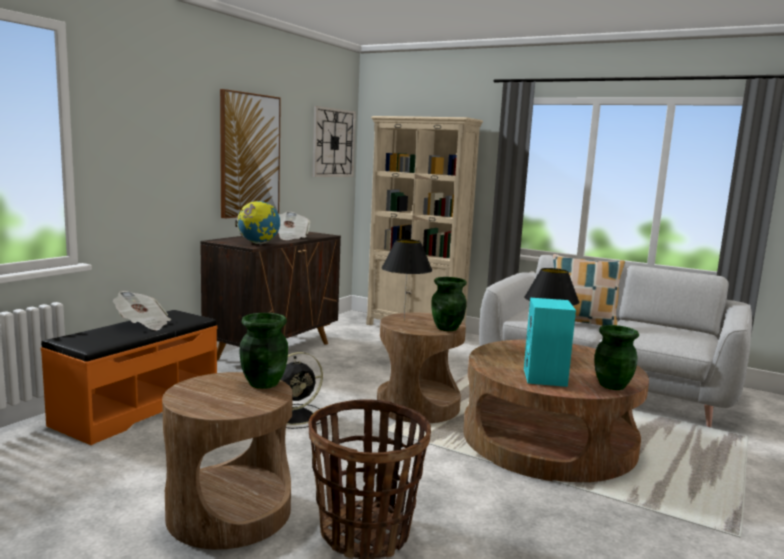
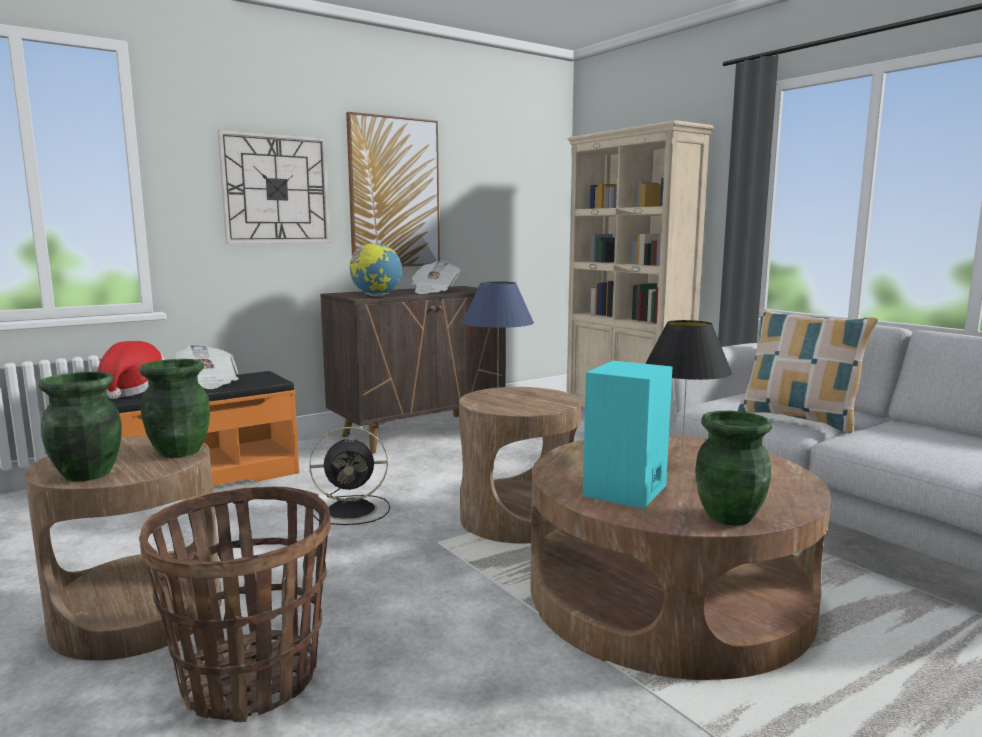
camera: 25 degrees right, 0 degrees up
(87, 337) = (132, 391): none -> hat
(333, 143) = (530, 178): wall clock -> wall clock (276, 189)
(404, 320) = (498, 395): black table lamp -> blue table lamp
(447, 328) = (542, 408): green vase -> green vase (87, 474)

